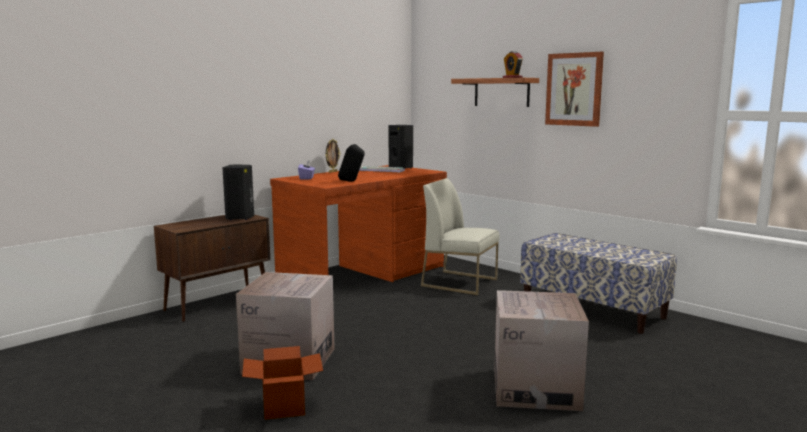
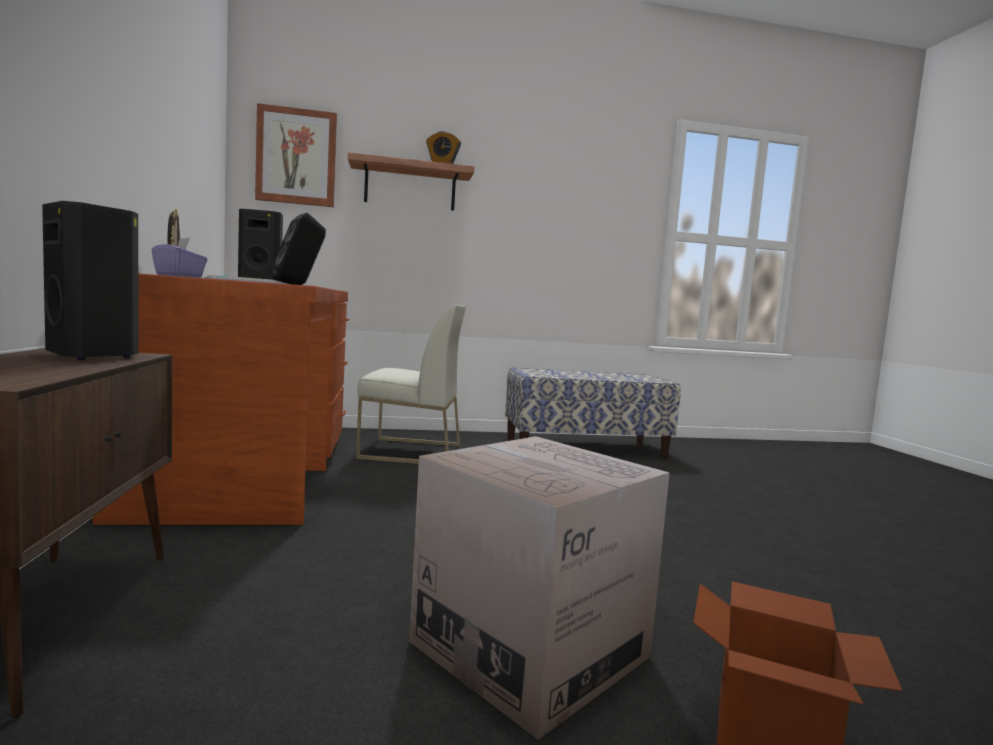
camera: 55 degrees left, 5 degrees down
(460, 282) = (410, 452): white chair -> white chair turned 150 degrees counterclockwise
(535, 388) = (779, 532): cardboard box -> none
(574, 89) = (517, 194): picture -> picture (296, 157)

